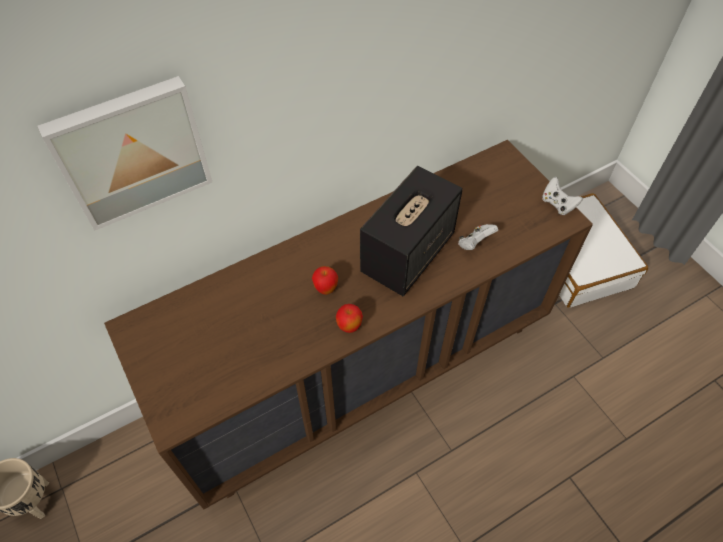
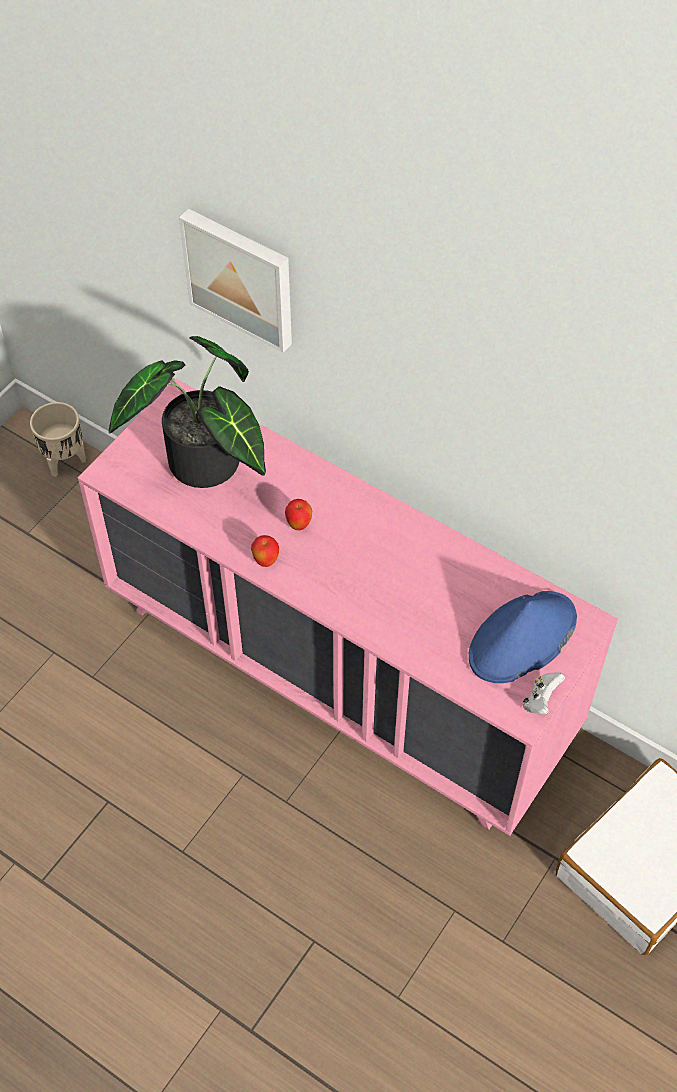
camera: 65 degrees right, 0 degrees up
(223, 336) = (205, 468): none -> potted plant
(362, 369) = (339, 672): brown dresser -> pink dresser
(408, 252) = (383, 577): speaker -> none
(474, 243) = (431, 634): white game controller -> none
(502, 194) = (522, 638): none -> blue hat

